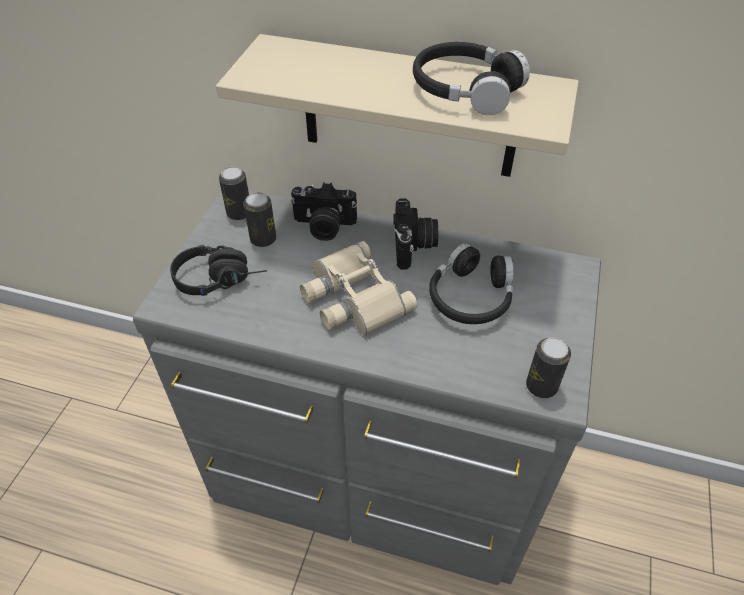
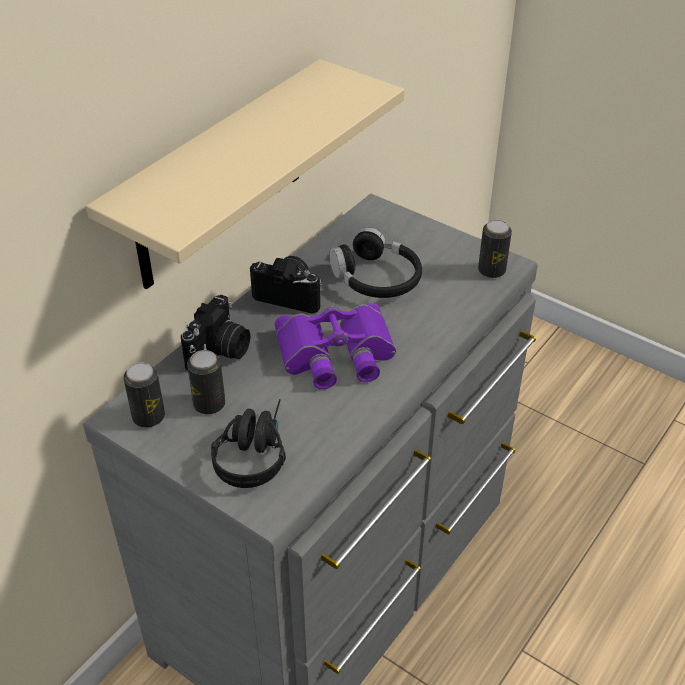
camera: 70 degrees left, 5 degrees down
(351, 297) = (336, 355): beige binoculars -> purple binoculars
(465, 89) = (298, 111): black headphones -> none

